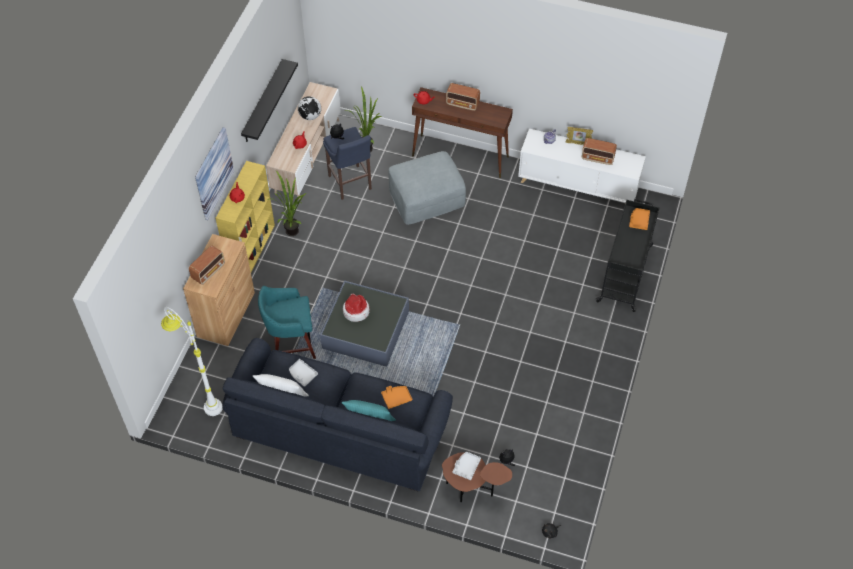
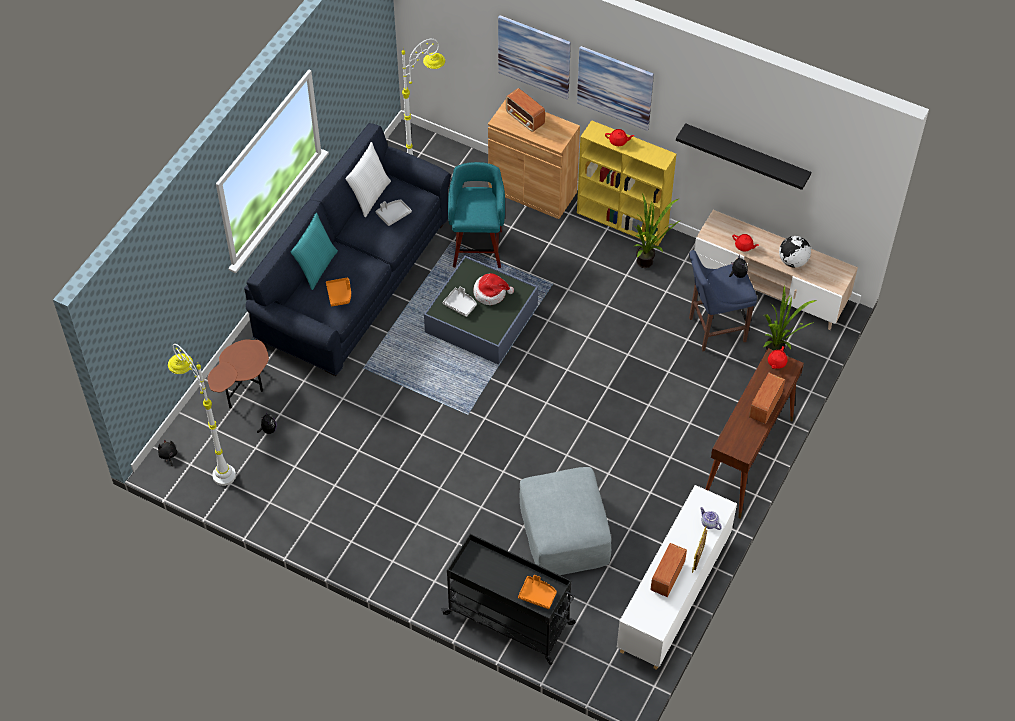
camera: 100 degrees right, 0 degrees up
(181, 231) = (534, 56): none -> picture
(426, 197) = (680, 410): grey ottoman -> grey ottoman (564, 532)
(466, 467) = (248, 361): grey tray -> grey tray (460, 304)
(548, 495) = (212, 463): none -> white floor lamp

